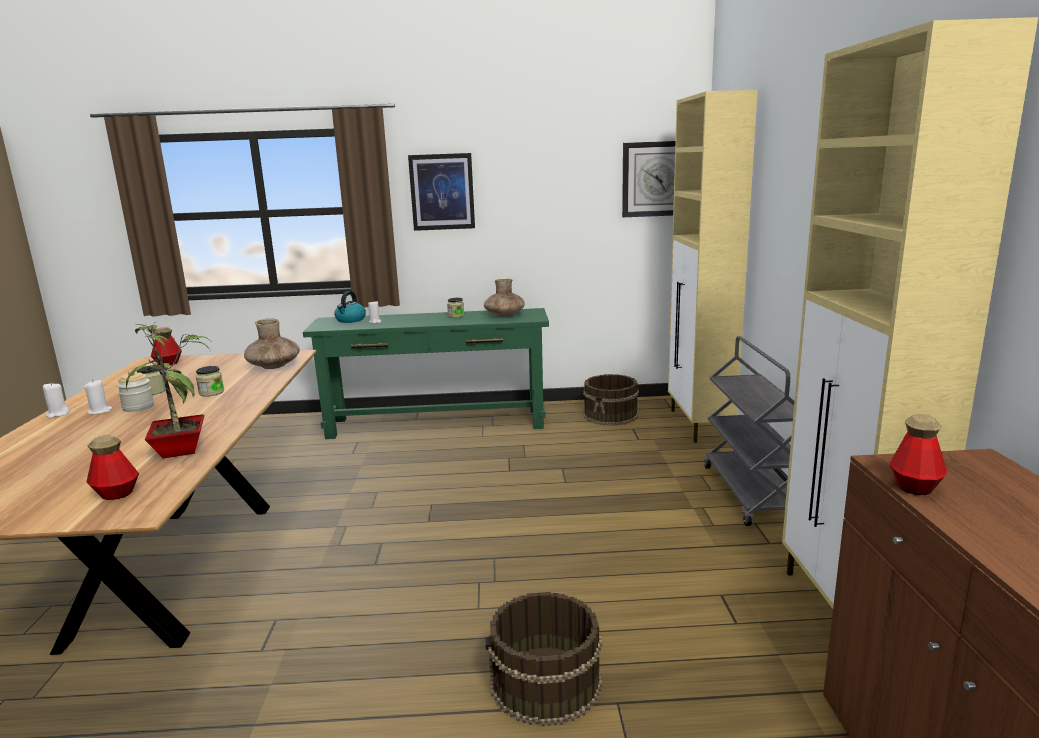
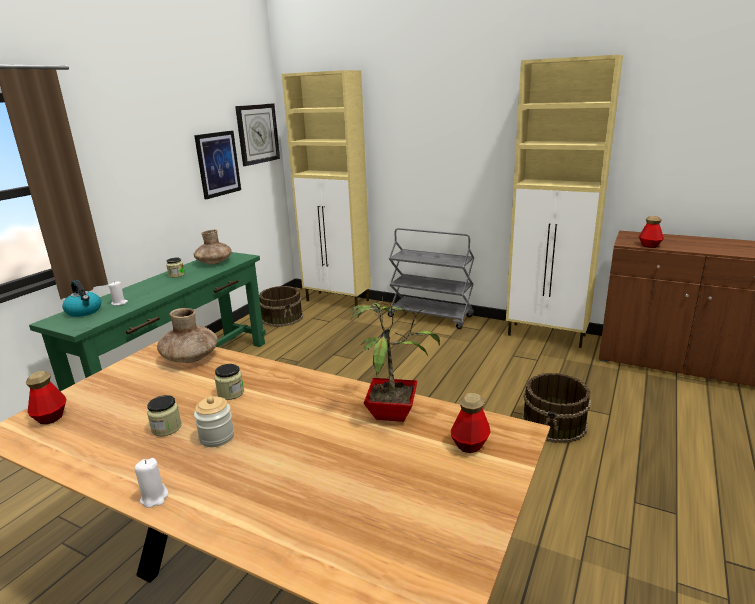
camera: 60 degrees left, 5 degrees up
(100, 411) = (192, 464): white candle -> none
(442, 192) = (115, 159): picture -> picture (218, 164)

